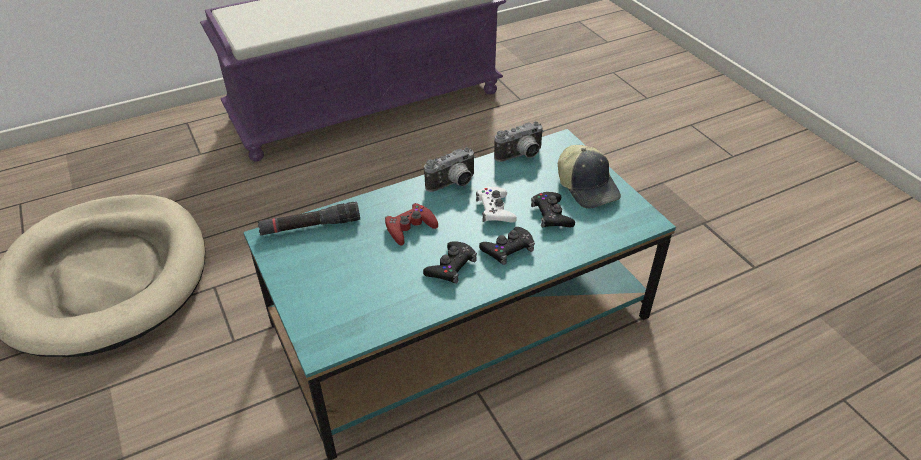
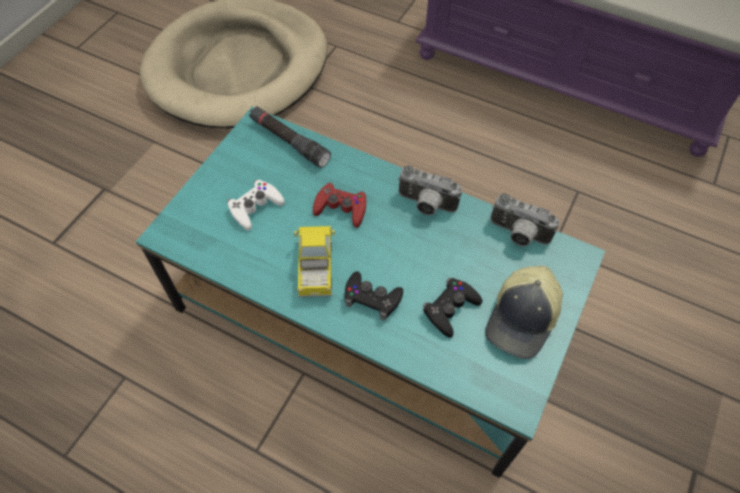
camera: 55 degrees right, 15 degrees up
(451, 266) = (316, 267): black game controller -> toy truck
(495, 209) = (418, 258): white game controller -> white game controller (255, 207)

